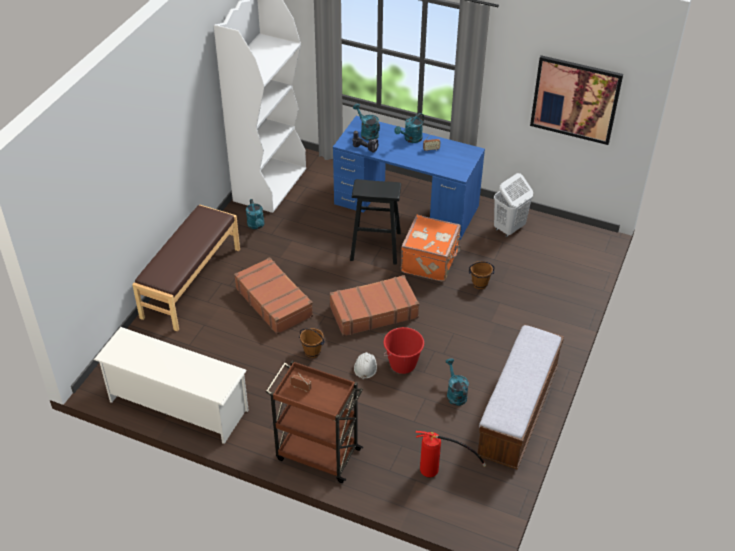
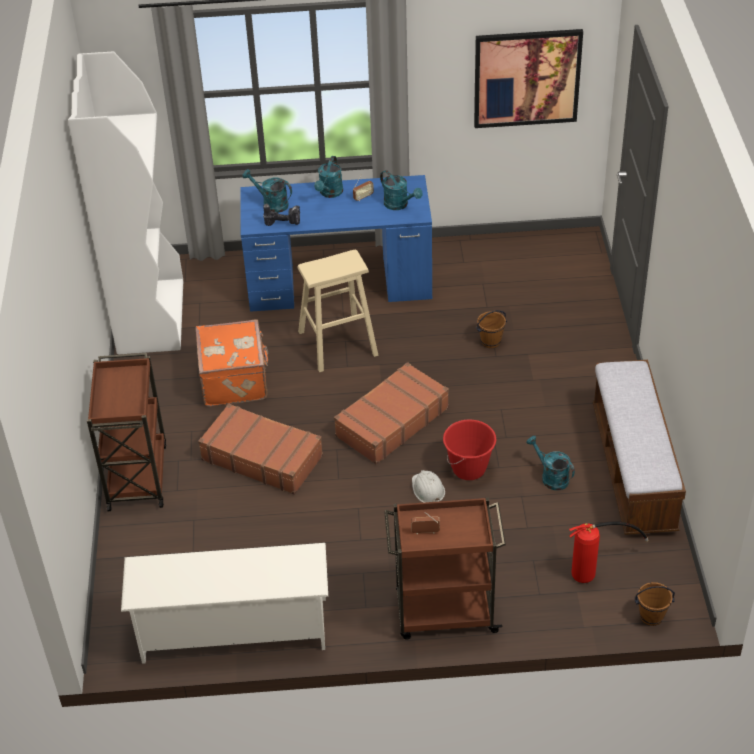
camera: 25 degrees left, 0 degrees up
(190, 282) = (137, 475): brown bench -> brown cart
(256, 226) = (171, 373): turquoise watering can -> turquoise watering can (399, 205)
(312, 352) = (352, 498): brown bucket -> brown bucket (651, 617)
(375, 246) = (337, 343): black stool -> beige stool
(431, 261) = (416, 337): orange suitcase -> orange suitcase (235, 380)
(509, 228) = (478, 265): white laundry basket -> none

